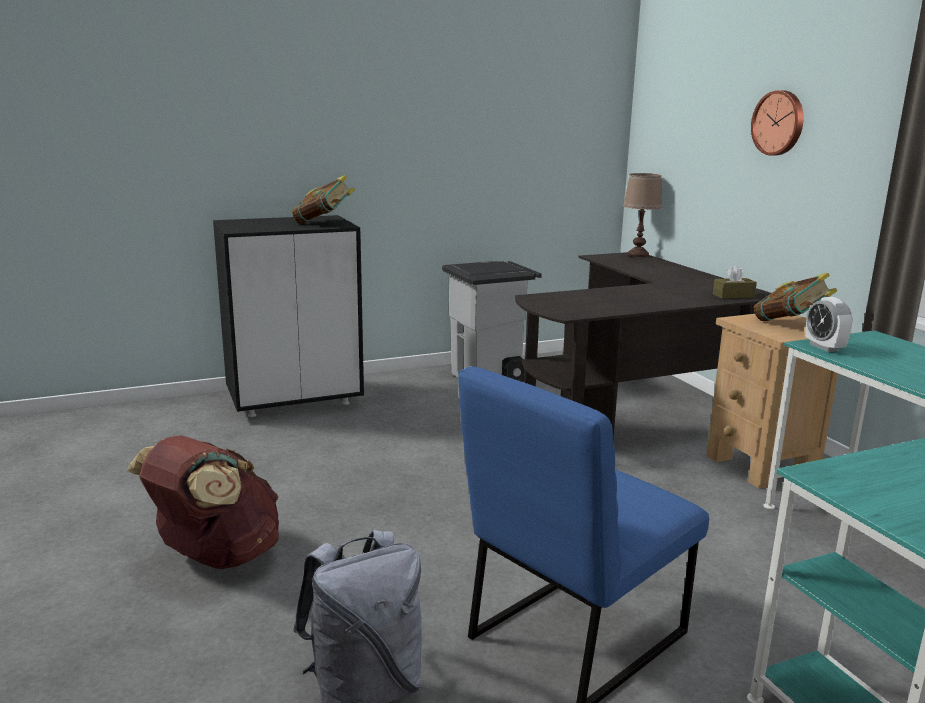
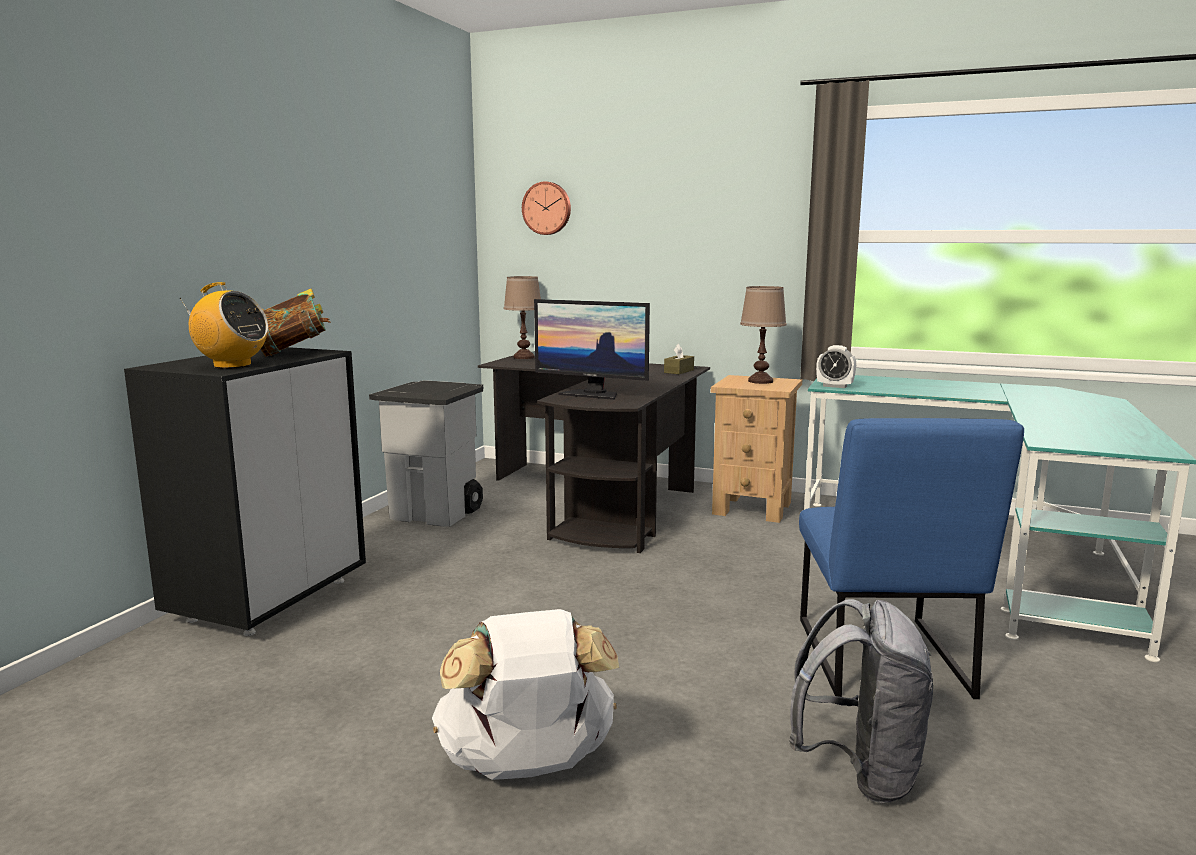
camera: 45 degrees left, 5 degrees down
(216, 557) = (527, 766): brown backpack -> white backpack
(257, 227) = (231, 365): none -> radio
(573, 300) = (592, 394): none -> monitor
(779, 123) = (674, 219): wall clock -> wall clock (547, 208)
(790, 324) = (760, 381): book -> brown table lamp

